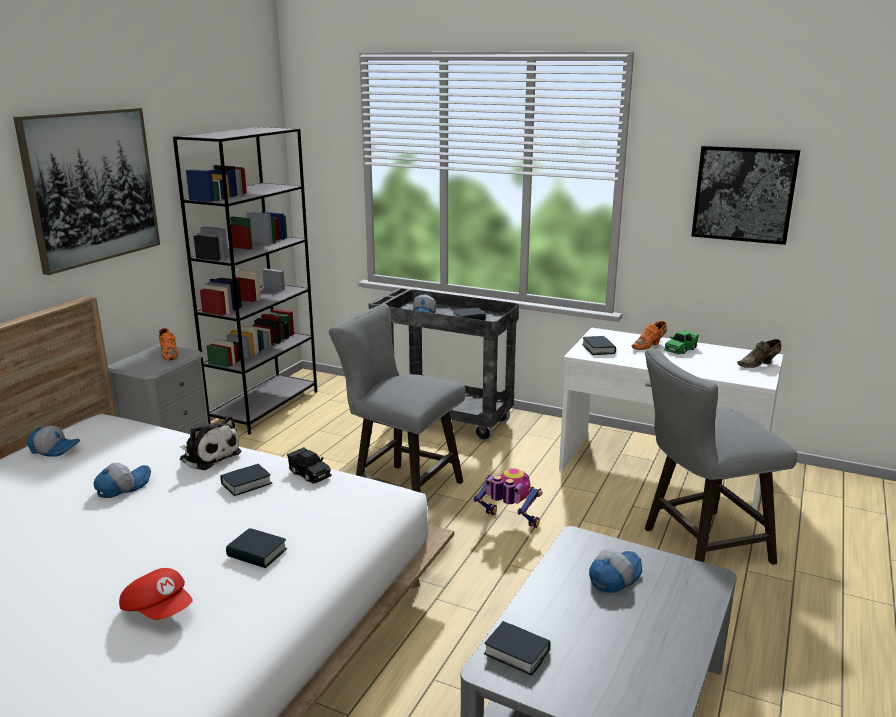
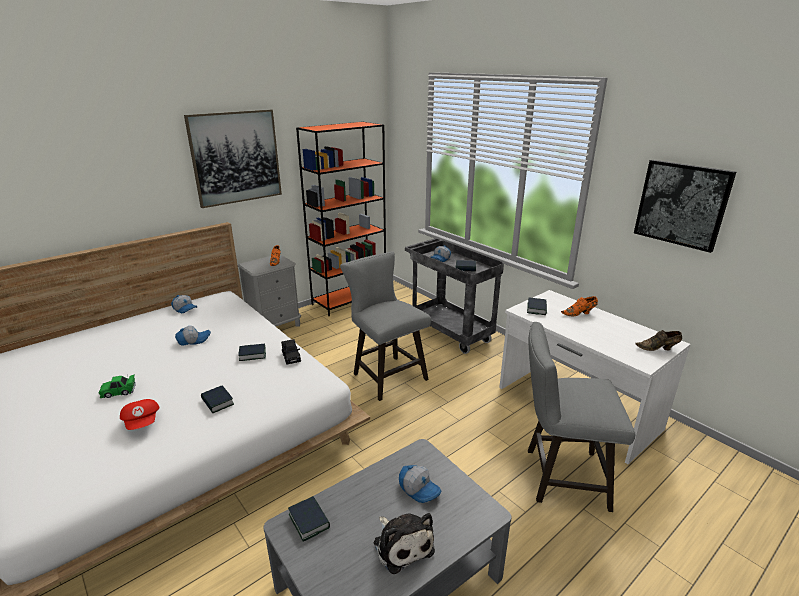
camera: 25 degrees right, 5 degrees up
(209, 455) = (251, 331): plush toy -> plush toy (402, 544)
(264, 407) = (349, 300): grey bookcase -> orange bookcase
(508, 523) = (435, 417): toy robot -> none
(614, 577) = (419, 488): cap -> cap turned 60 degrees clockwise
(680, 349) = (602, 321): green toy car -> green toy car (119, 391)

